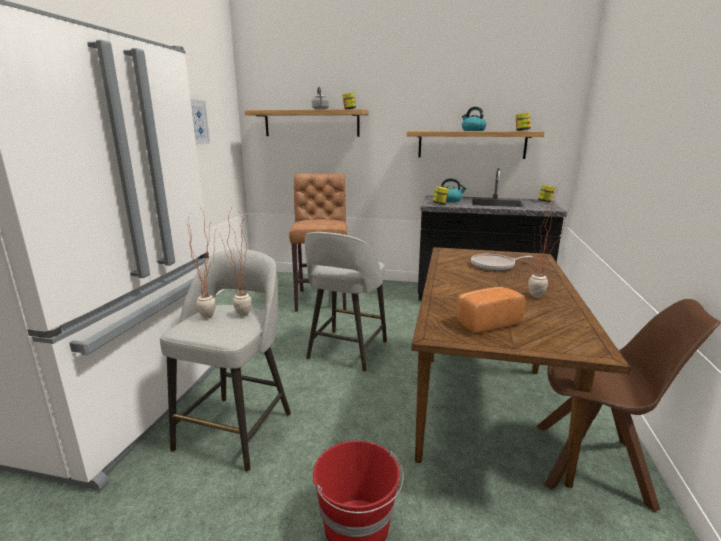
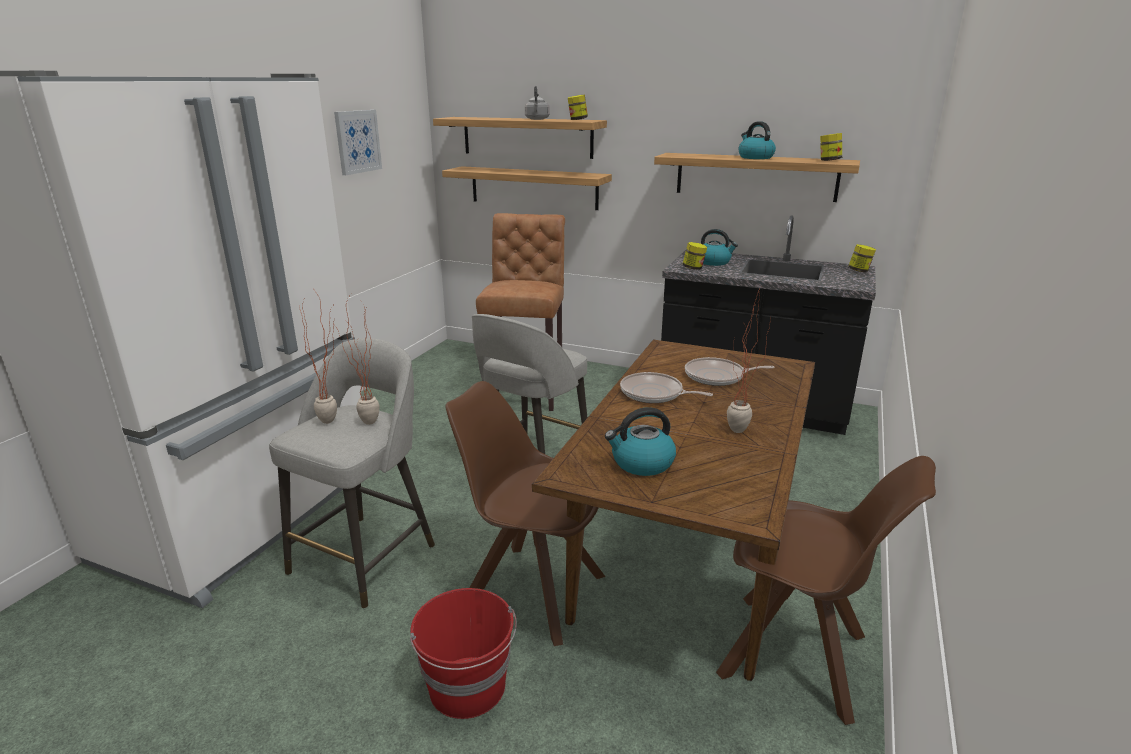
camera: 10 degrees right, 5 degrees up
(316, 158) = (533, 187): none -> shelf
(378, 439) = (530, 590): none -> brown chair
(460, 278) = (654, 394): none -> frying pan
(485, 322) = (641, 463): bread -> kettle

